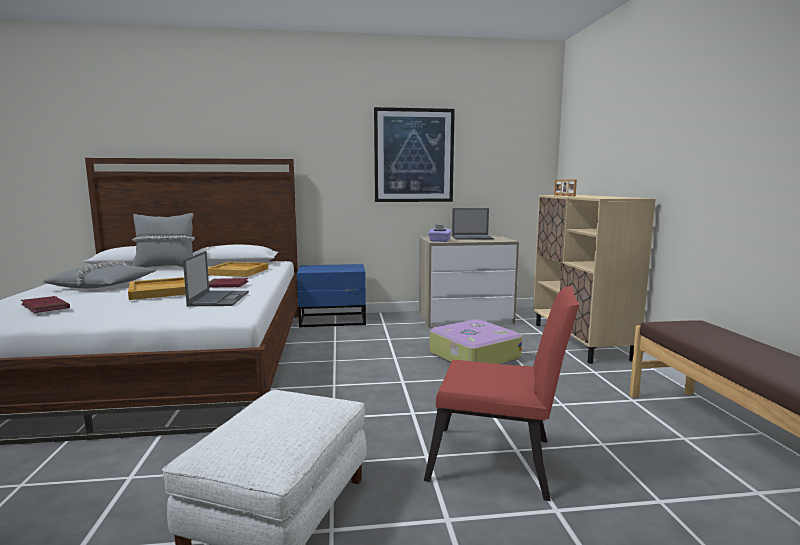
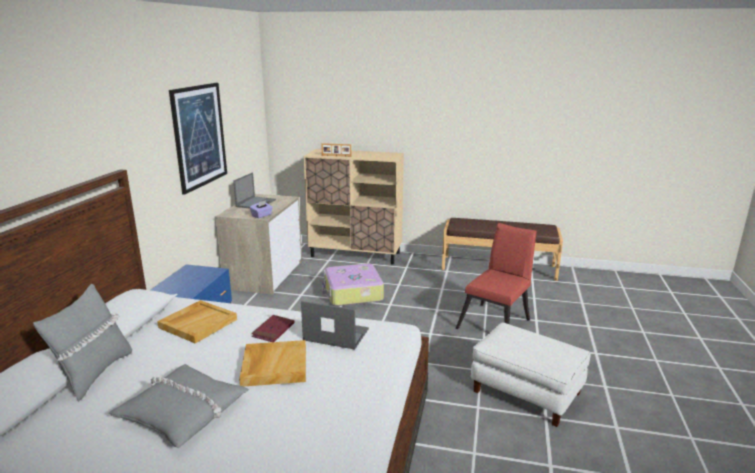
camera: 70 degrees left, 10 degrees up
(45, 307) = (309, 430): red book -> none

